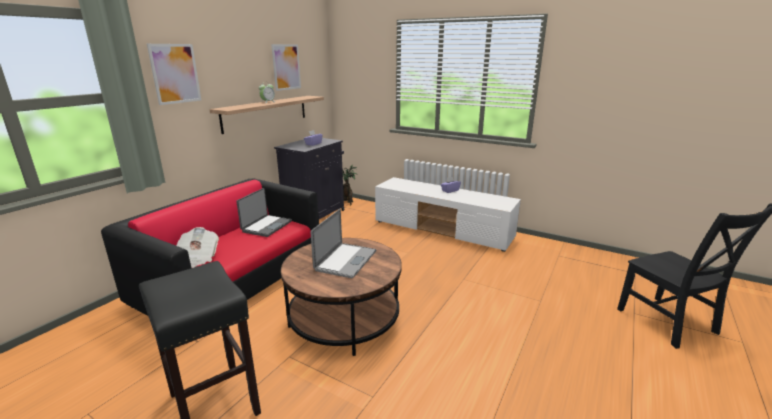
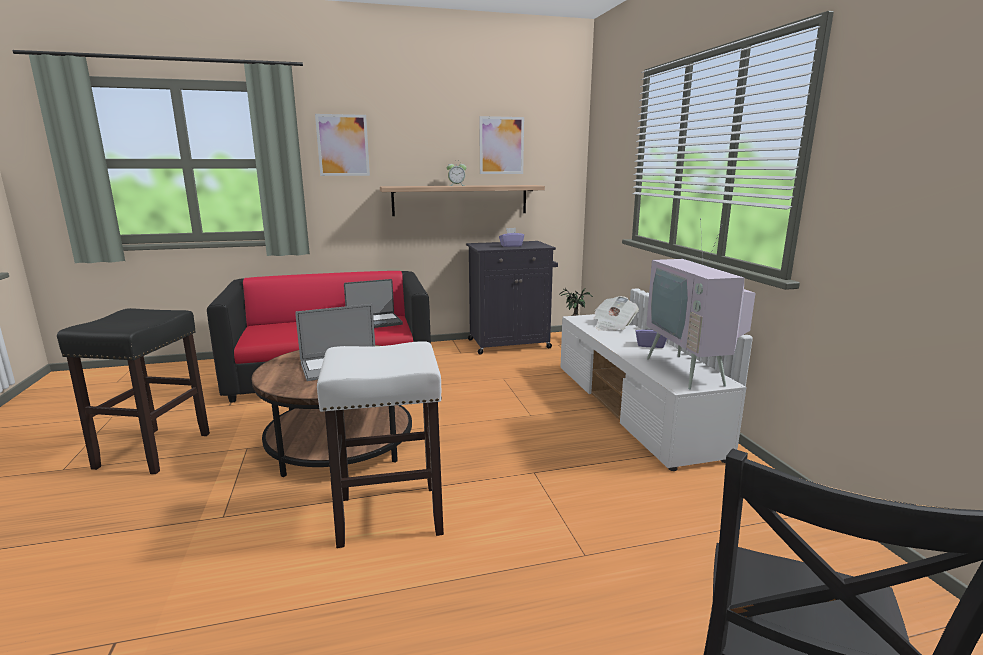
camera: 45 degrees right, 5 degrees down
(198, 258) = (278, 329): newspaper -> newspaper (613, 326)
(449, 335) = (388, 515): none -> white stool
(491, 198) = (691, 371): none -> television

